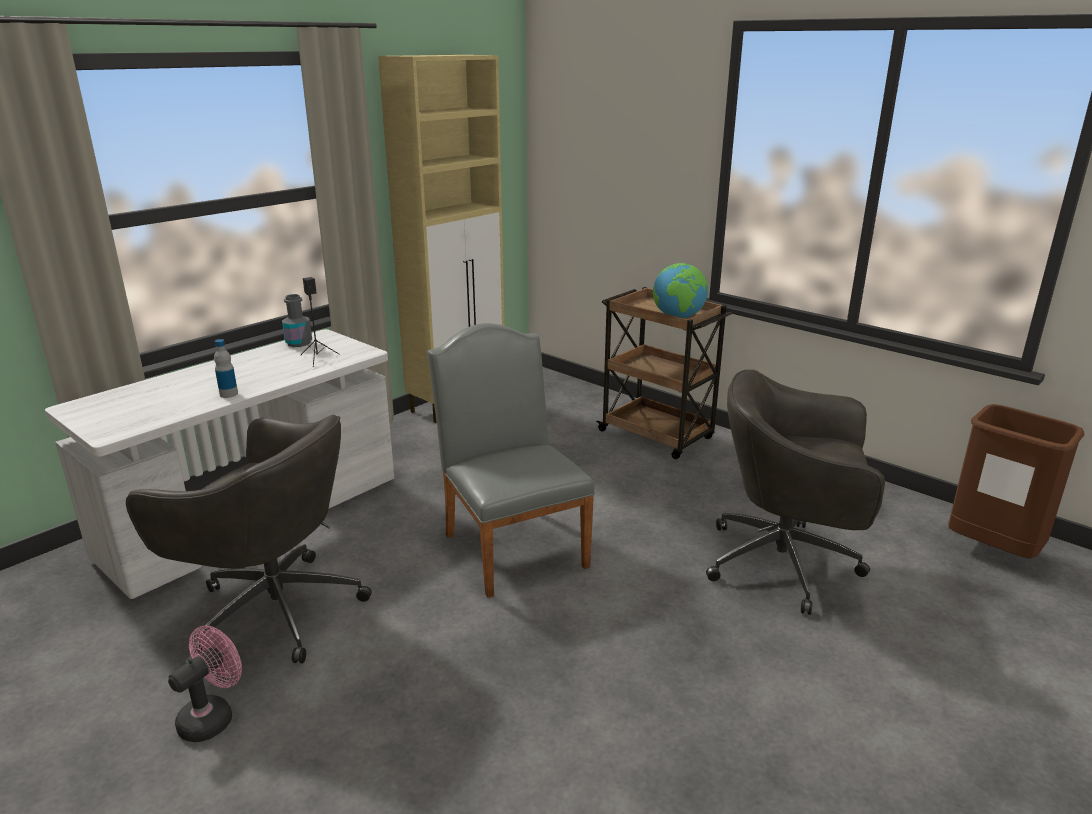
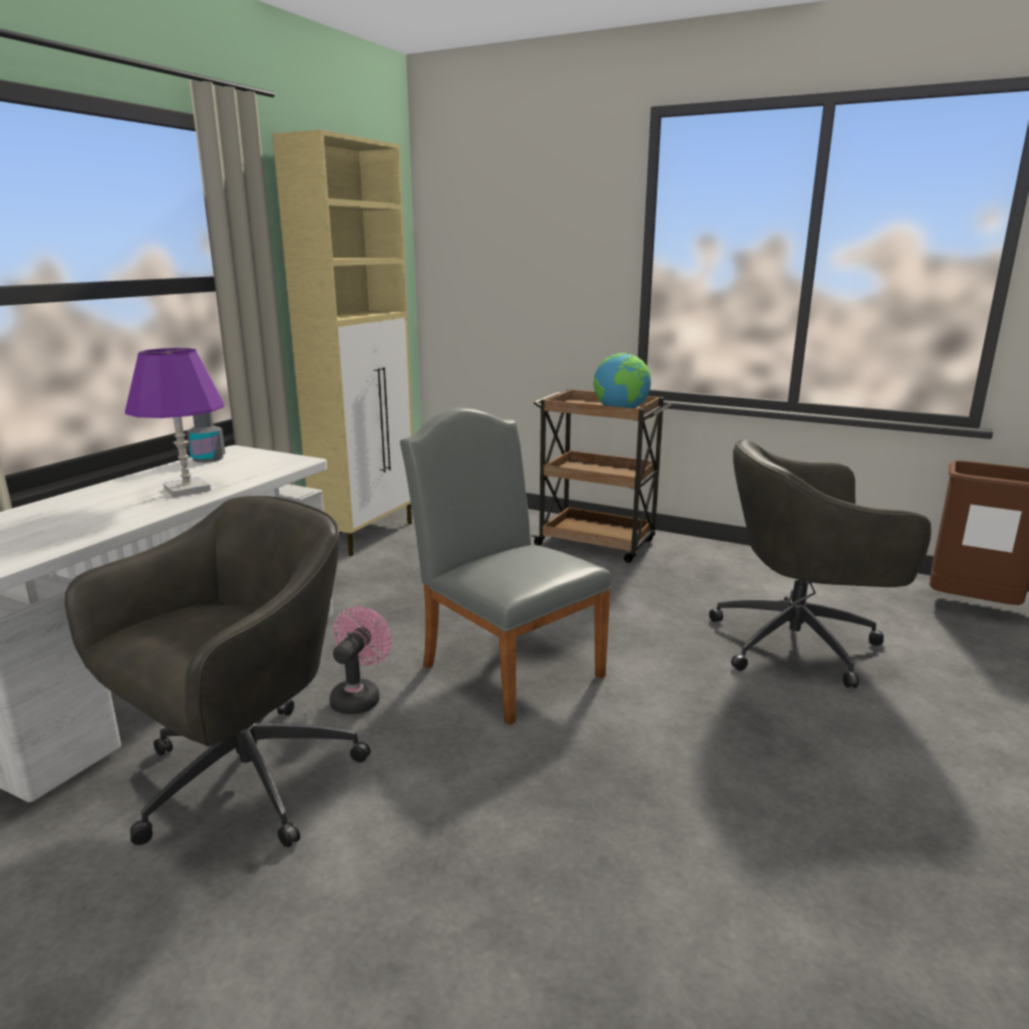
camera: 15 degrees left, 5 degrees down
(213, 716) = (213, 937): pink fan -> pink fan (359, 697)
(228, 394) = (149, 511): bottle -> none
(266, 374) = (187, 489): none -> purple table lamp
(273, 608) = (242, 781): grey office chair -> grey office chair turned 60 degrees counterclockwise
(318, 358) = (244, 470): black speaker -> none

